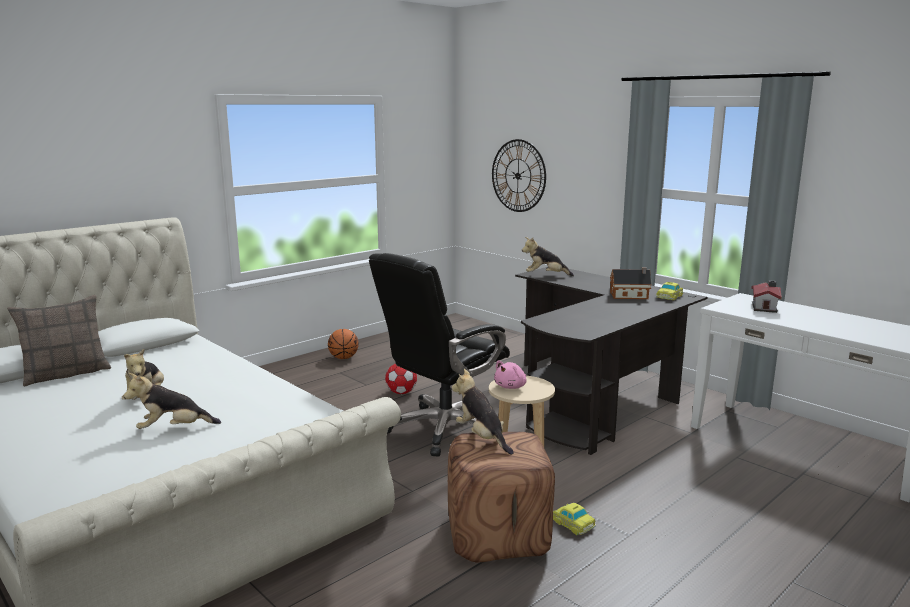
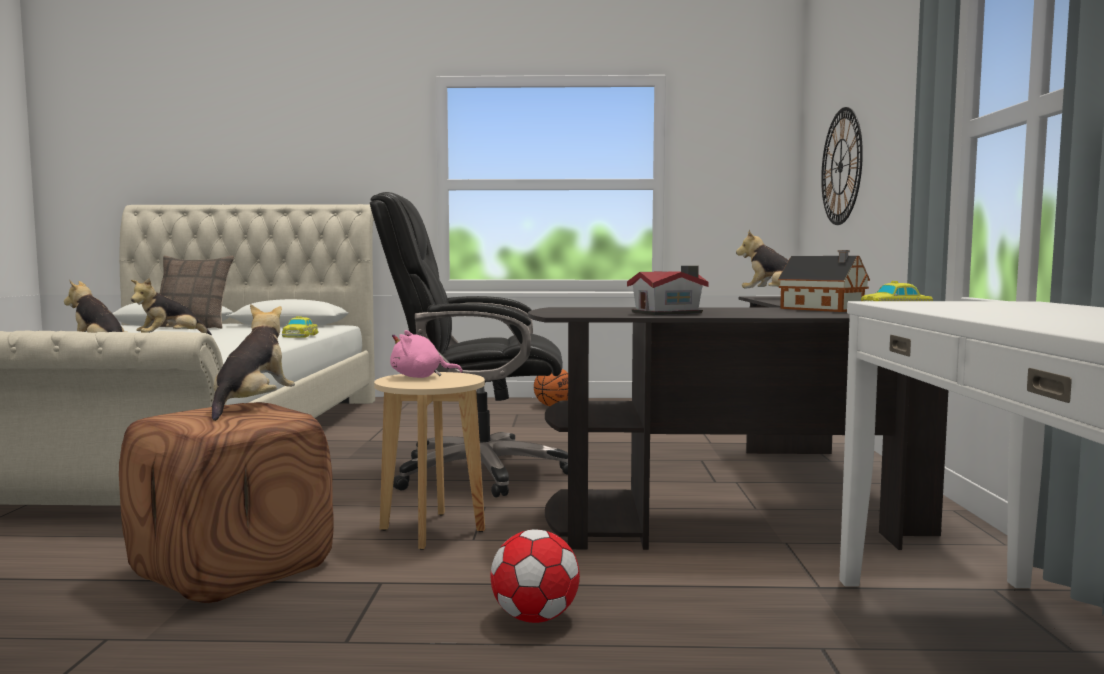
camera: 45 degrees right, 10 degrees down
(401, 392) = (526, 439): football -> football (535, 618)
(572, 523) = (328, 596): toy car -> toy car (301, 336)
(765, 307) = (1007, 306): toy house -> toy house (669, 313)

